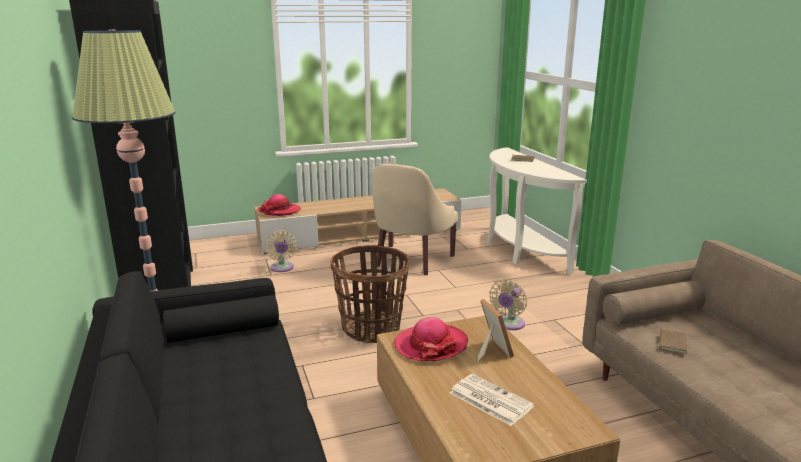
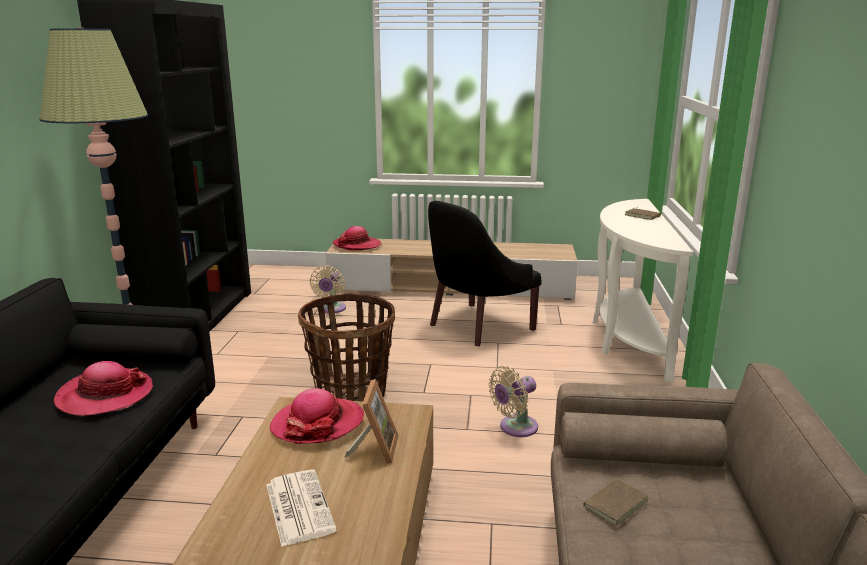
camera: 25 degrees right, 0 degrees up
(242, 364) = (105, 395): none -> hat
(410, 260) = (477, 326): beige armchair -> black armchair

